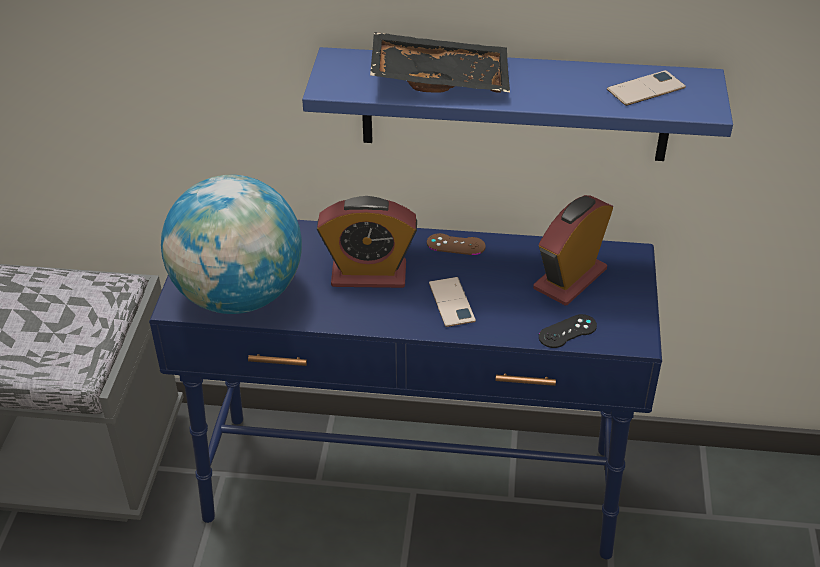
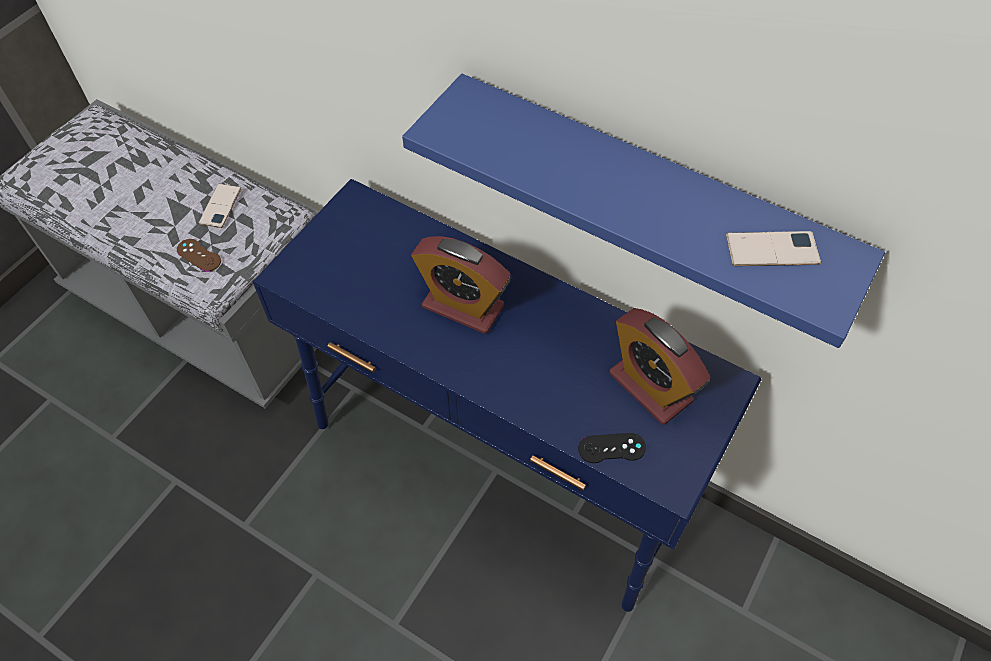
camera: 25 degrees right, 15 degrees up
(239, 295) = (338, 285): globe -> none
(440, 78) = (555, 156): black tray -> none
(451, 302) = (520, 368): phone -> phone (220, 206)
(456, 245) = (562, 303): brown game controller -> brown game controller (199, 255)
(570, 279) = (650, 387): alarm clock -> alarm clock turned 105 degrees counterclockwise

